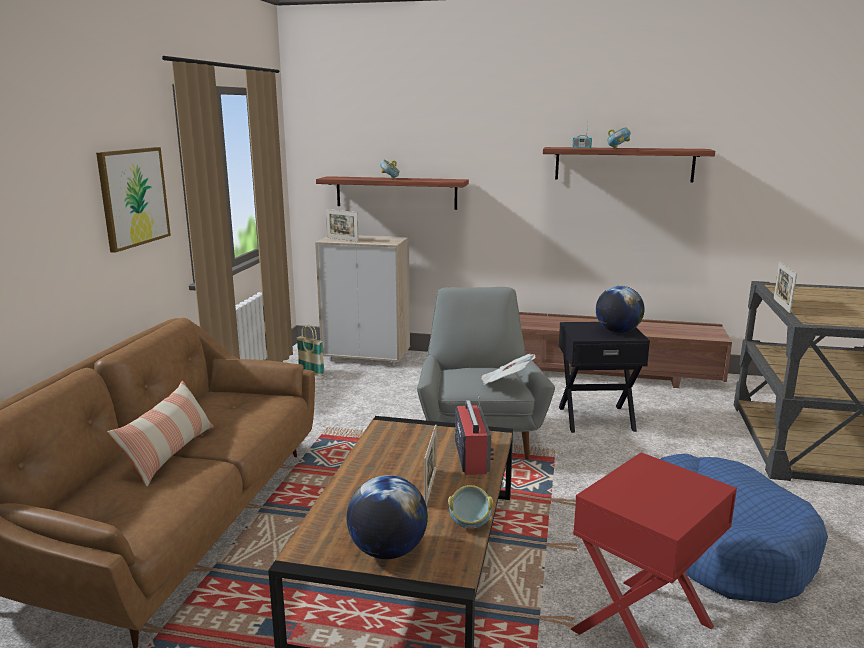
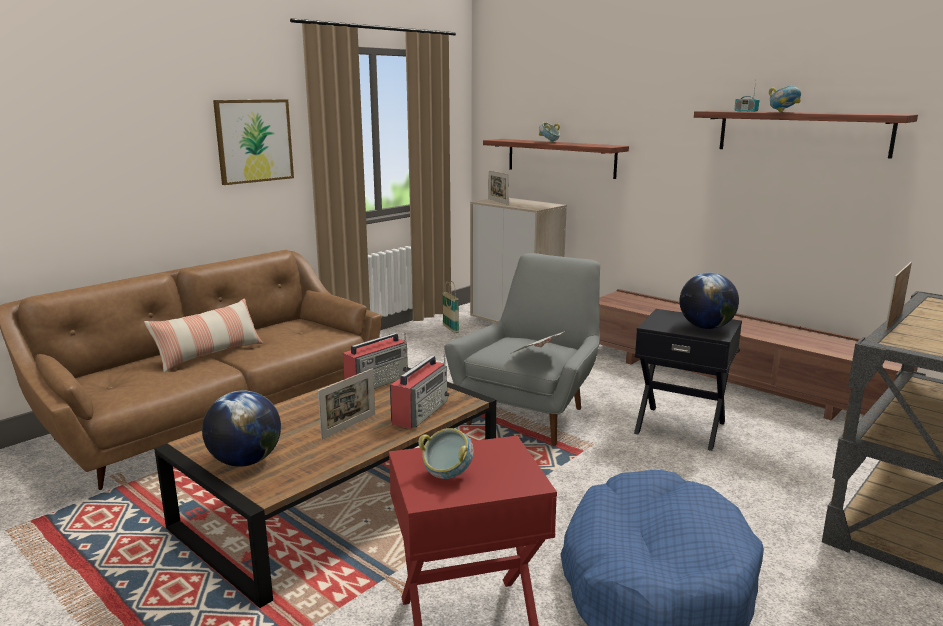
camera: 30 degrees right, 0 degrees up
(392, 439) = (378, 382): none -> radio
(469, 524) = (334, 462): bowl -> bowl (447, 475)

